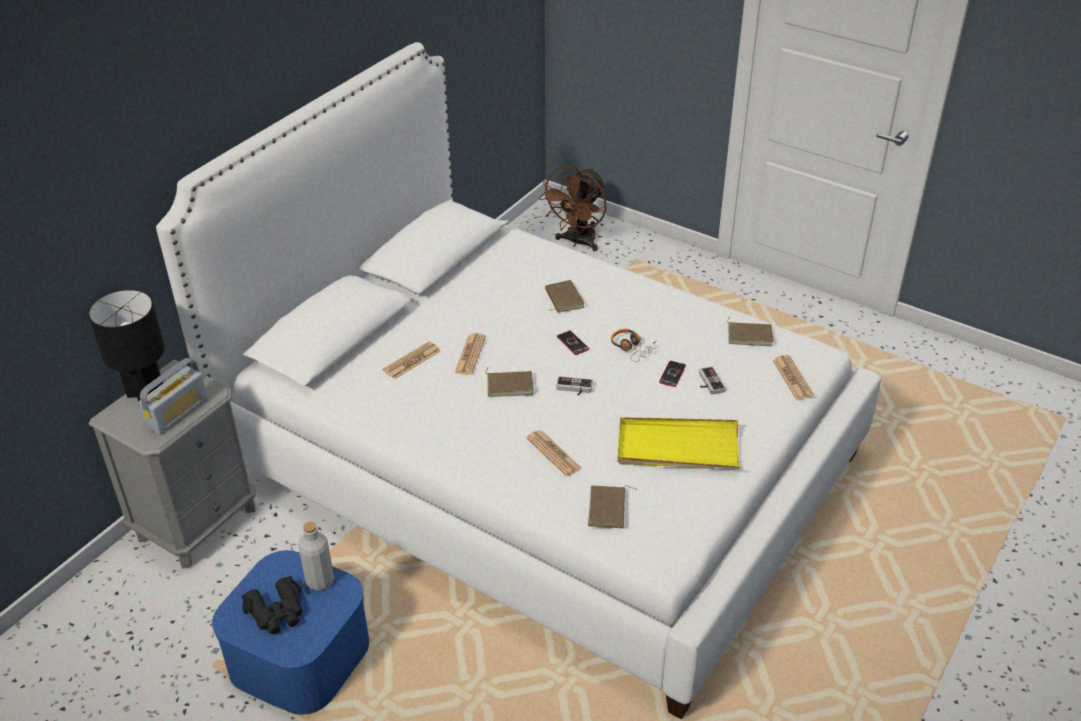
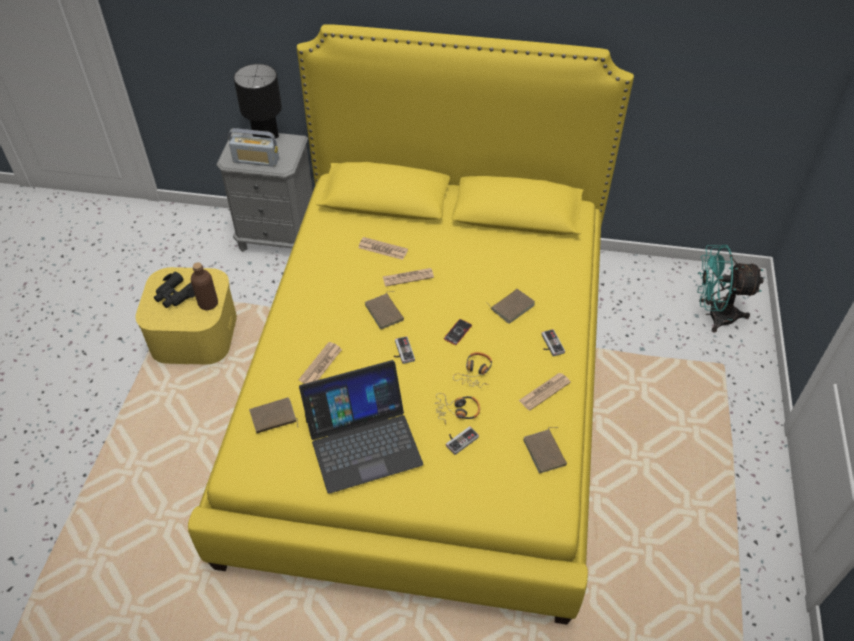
camera: 65 degrees right, 10 degrees up
(299, 656) = (194, 333): blue storage box -> yellow storage box
(320, 581) = (208, 304): grey bottle -> brown bottle
(540, 463) = (426, 391): white bed -> yellow bed
(577, 242) = (714, 315): brown fan -> turquoise fan
(626, 292) = (550, 345): none -> game controller
(672, 374) = (457, 411): phone -> headphones
(677, 447) = (363, 441): yellow tray -> laptop
(792, 378) = (502, 502): newspaper -> newspaper (544, 391)

